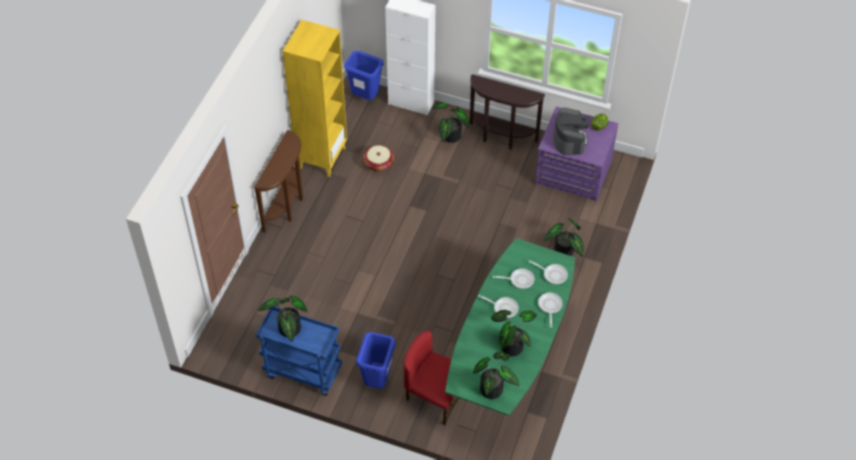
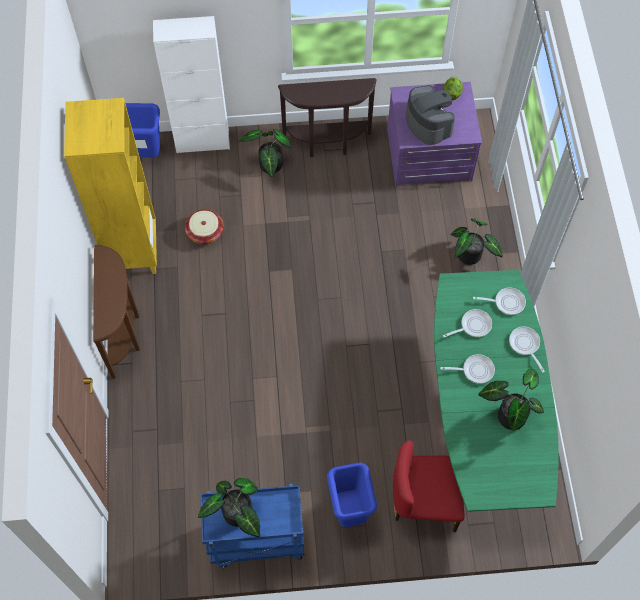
camera: 25 degrees left, 10 degrees up
(494, 387) = (520, 479): potted plant -> none

